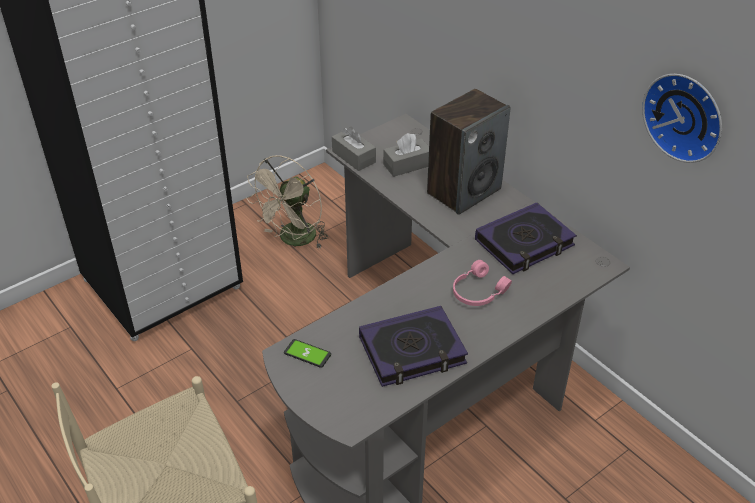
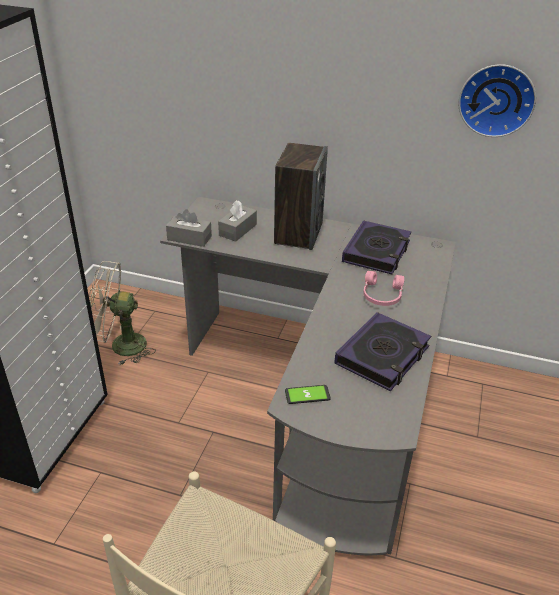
camera: 35 degrees left, 5 degrees down
(293, 240) = (120, 346): beige fan -> beige fan turned 90 degrees clockwise

